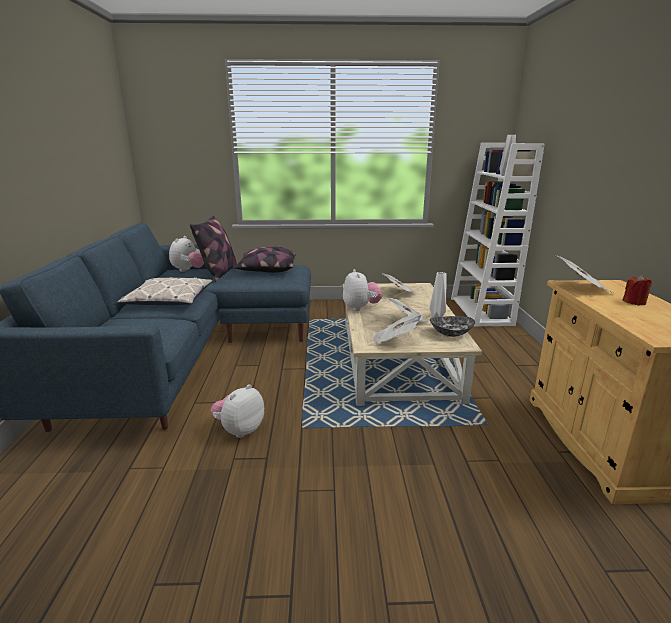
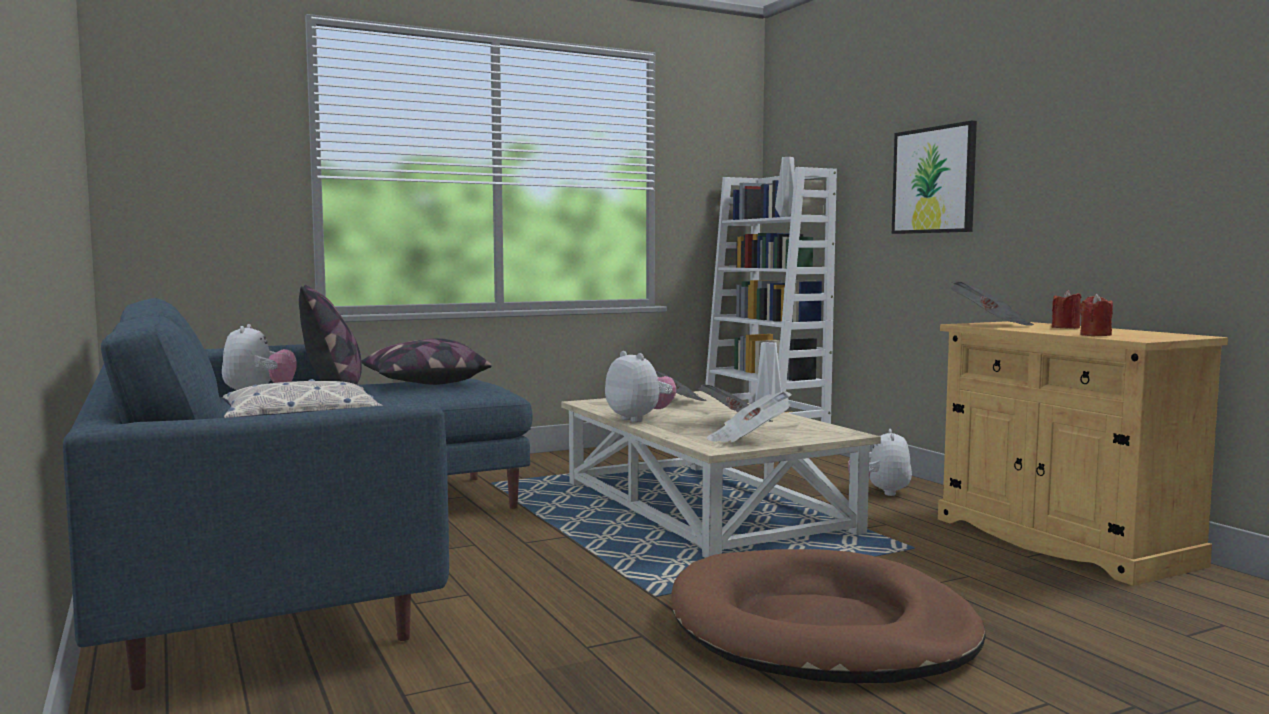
camera: 25 degrees left, 15 degrees down
(239, 430) = (550, 617): plush toy -> plush toy (880, 492)
(362, 482) = (820, 628): none -> brown dog bed
(450, 333) = (814, 427): bowl -> none
(596, 162) = (934, 180): none -> picture
(634, 322) = (1095, 335): none -> red candle

